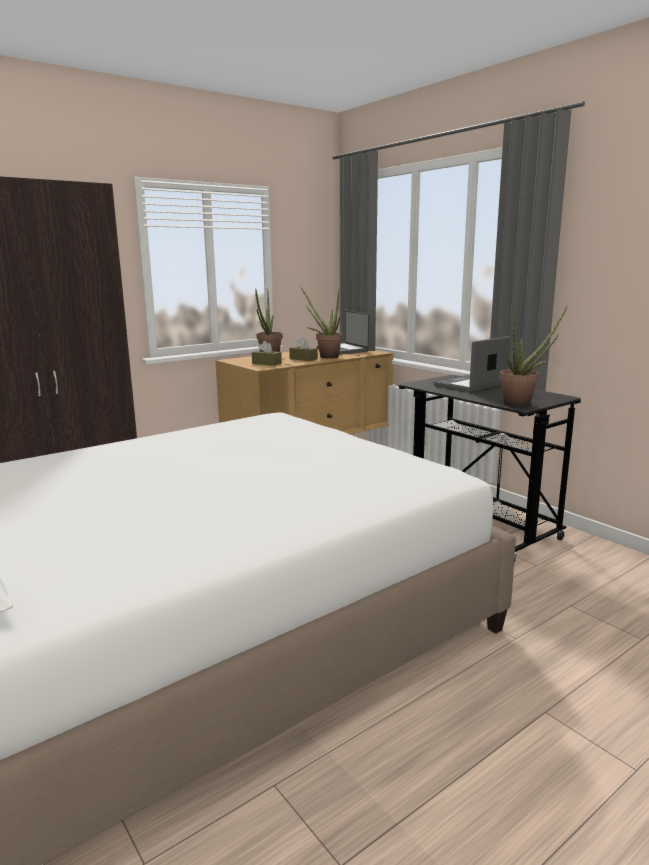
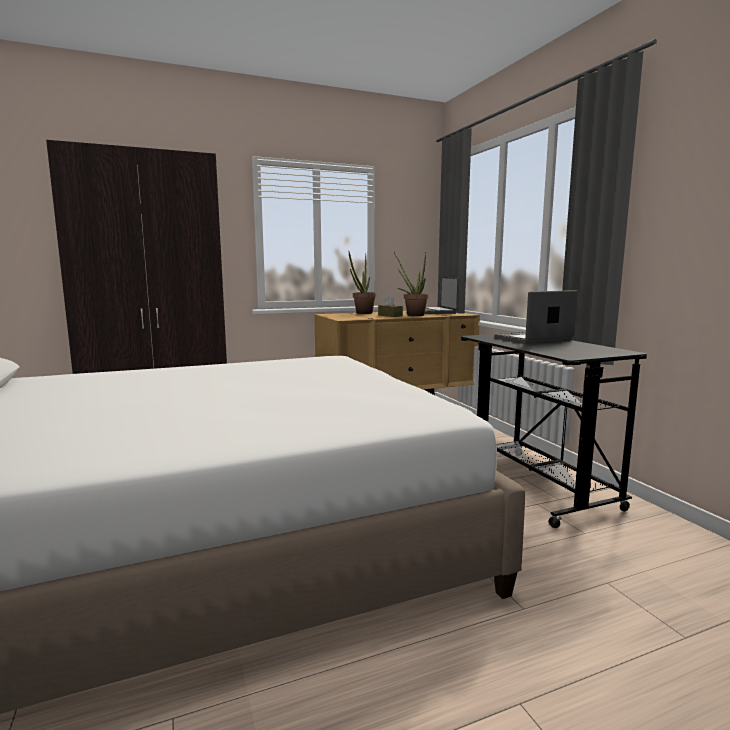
camera: 15 degrees right, 5 degrees down
(266, 363) = (353, 317): brown tissue box -> none
(522, 403) = (573, 354): potted plant -> none

